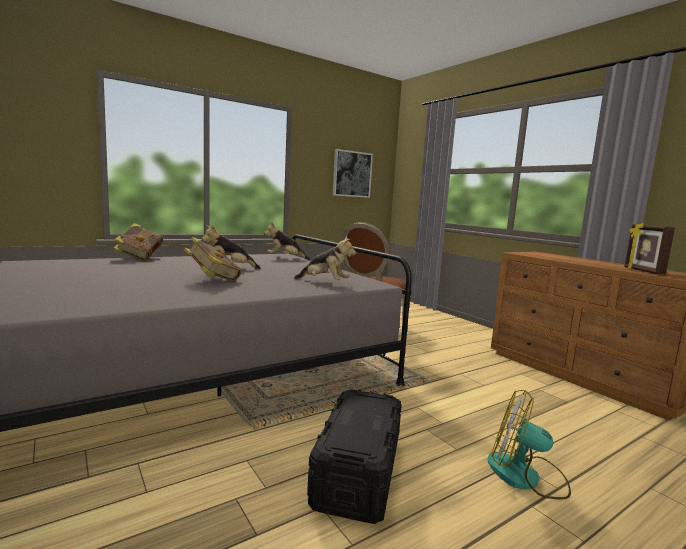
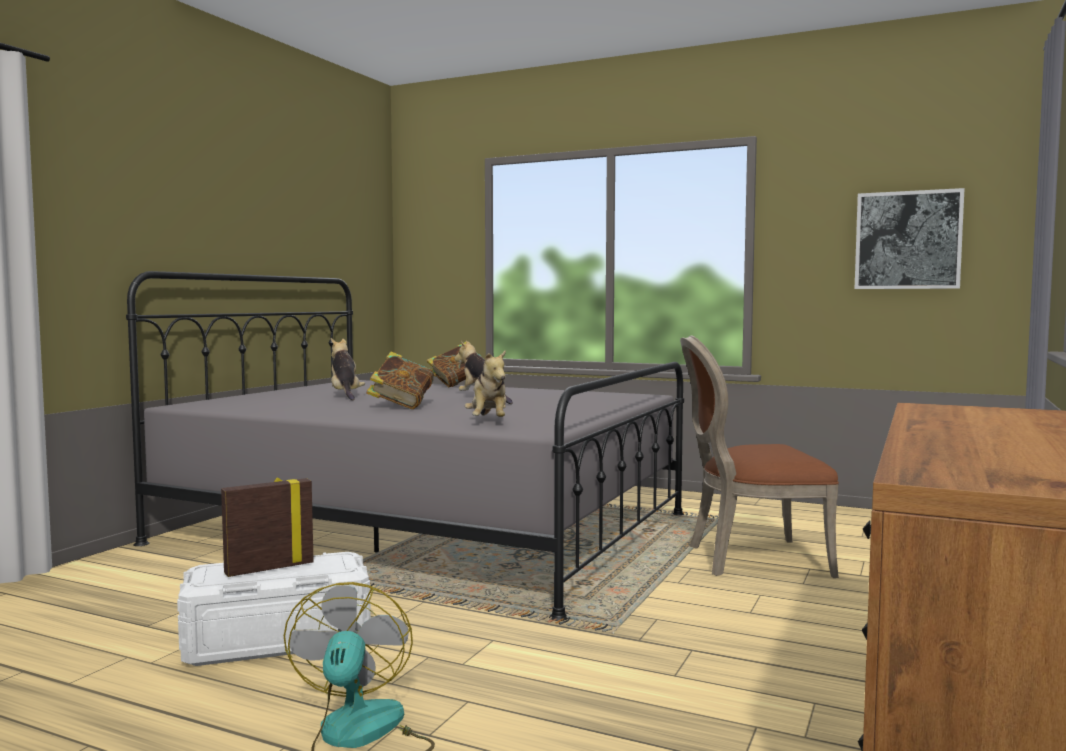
camera: 60 degrees right, 5 degrees down
(285, 258) = (623, 399): plush toy -> plush toy (345, 396)
(357, 472) = (277, 640): black storage box -> white storage box
(642, 271) = (949, 454): picture frame -> picture frame (269, 568)

